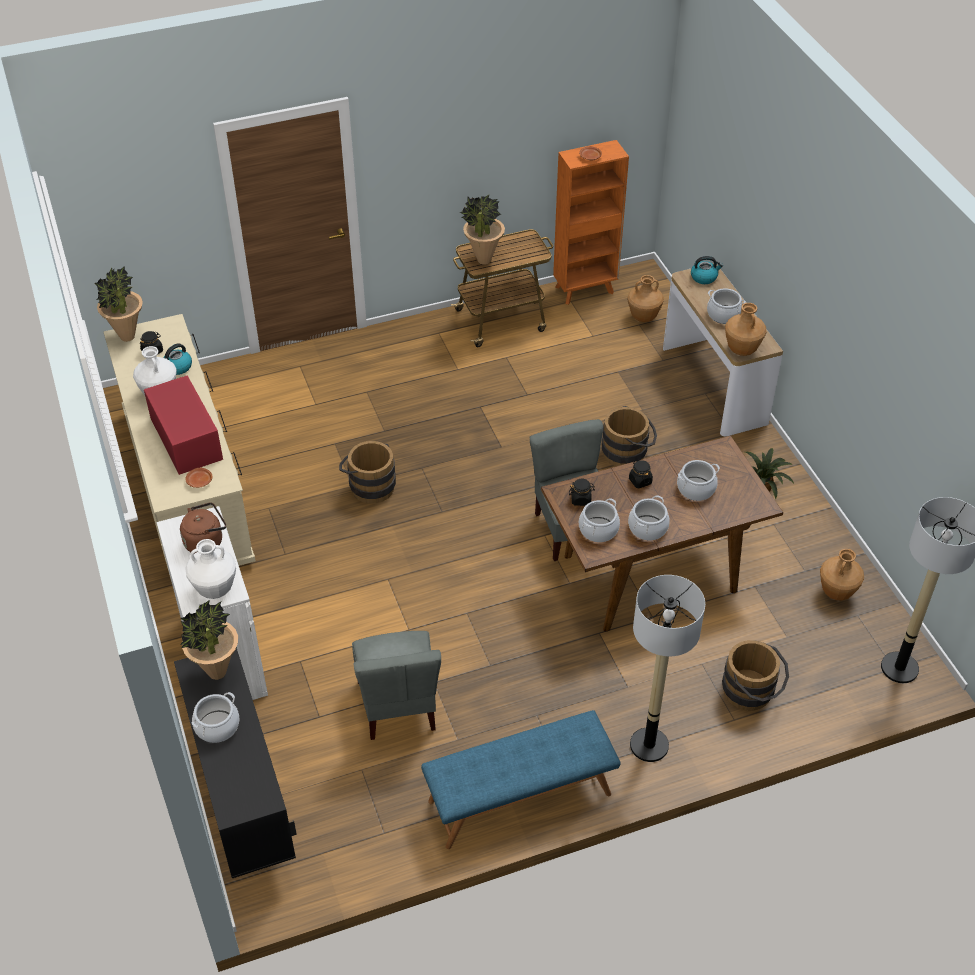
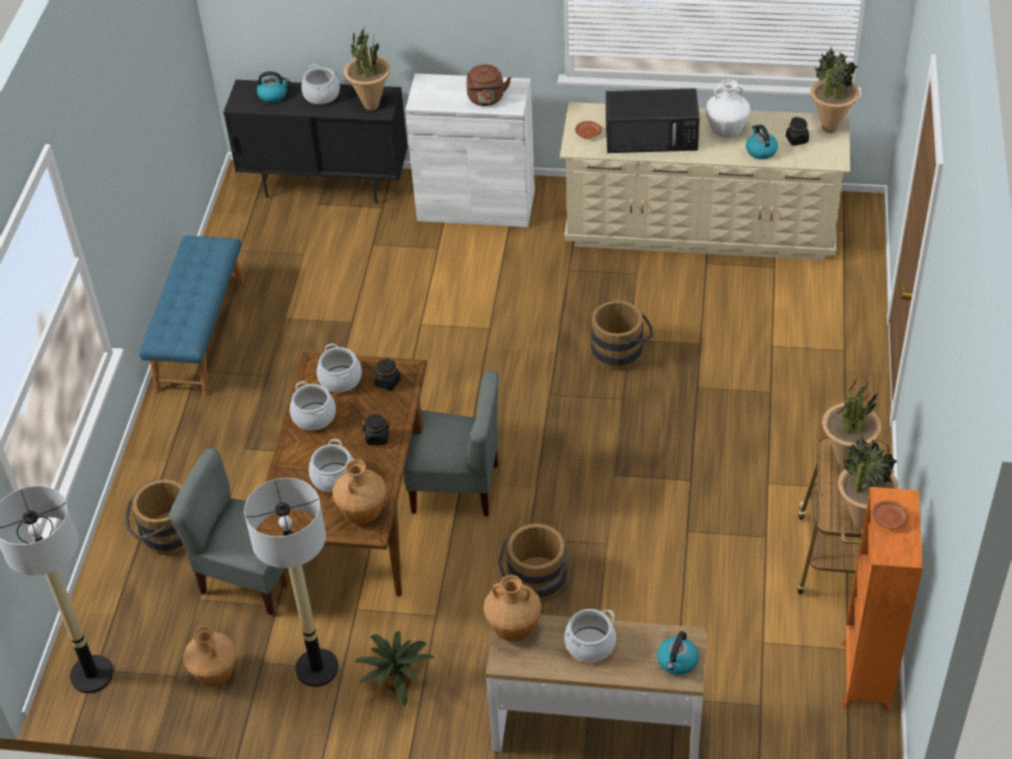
camera: 120 degrees right, 0 degrees up
(185, 437) = (652, 136): red microwave -> black microwave
(215, 589) = (429, 94): white vase -> none
(235, 774) = (273, 95): none -> kettle
(398, 706) = (346, 293): grey chair -> grey chair (250, 575)
(531, 243) = (861, 520): none -> potted plant
(643, 317) = (773, 718): brown vase -> brown vase (362, 514)
(649, 745) = (177, 437): floor lamp -> floor lamp (317, 668)

